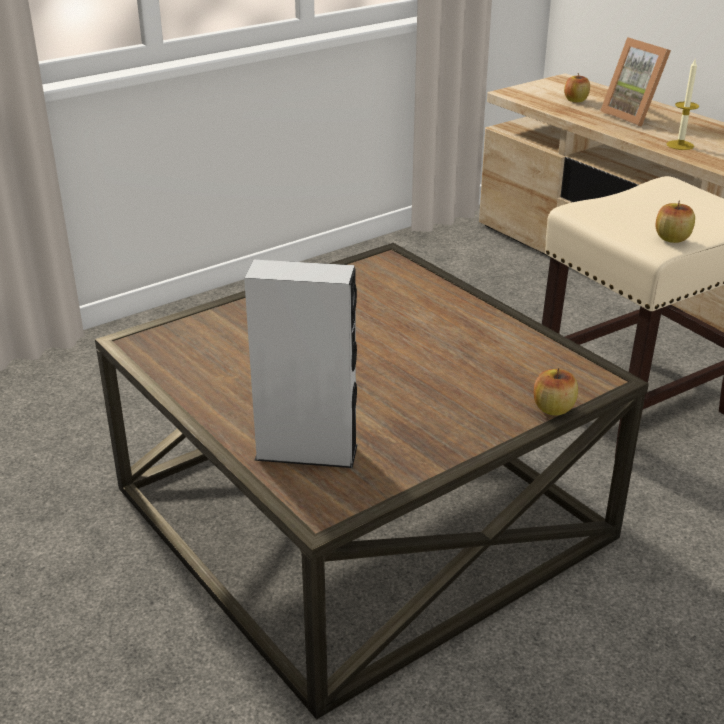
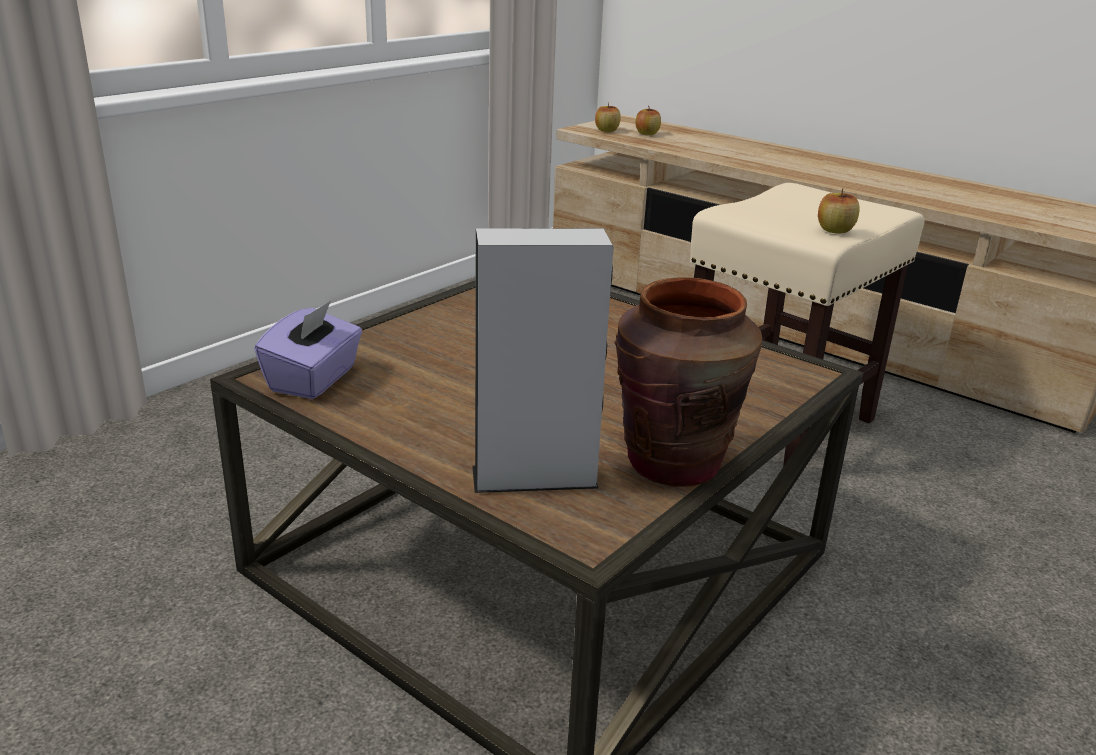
camera: 15 degrees left, 5 degrees down
(172, 347) = (314, 379): none -> purple tissue box
(425, 453) = (674, 463): none -> brown vase
(553, 408) = (784, 405): apple -> apple (607, 130)
(634, 116) = (710, 144): picture frame -> none
(680, 145) = (769, 165): candle -> none

